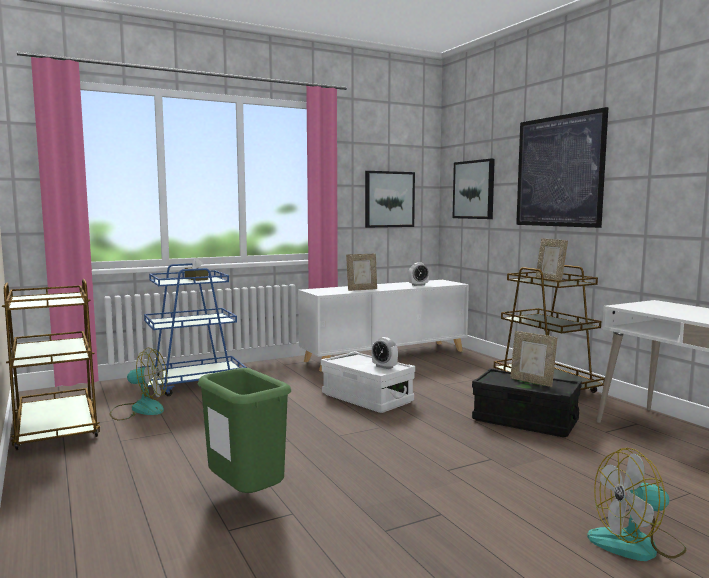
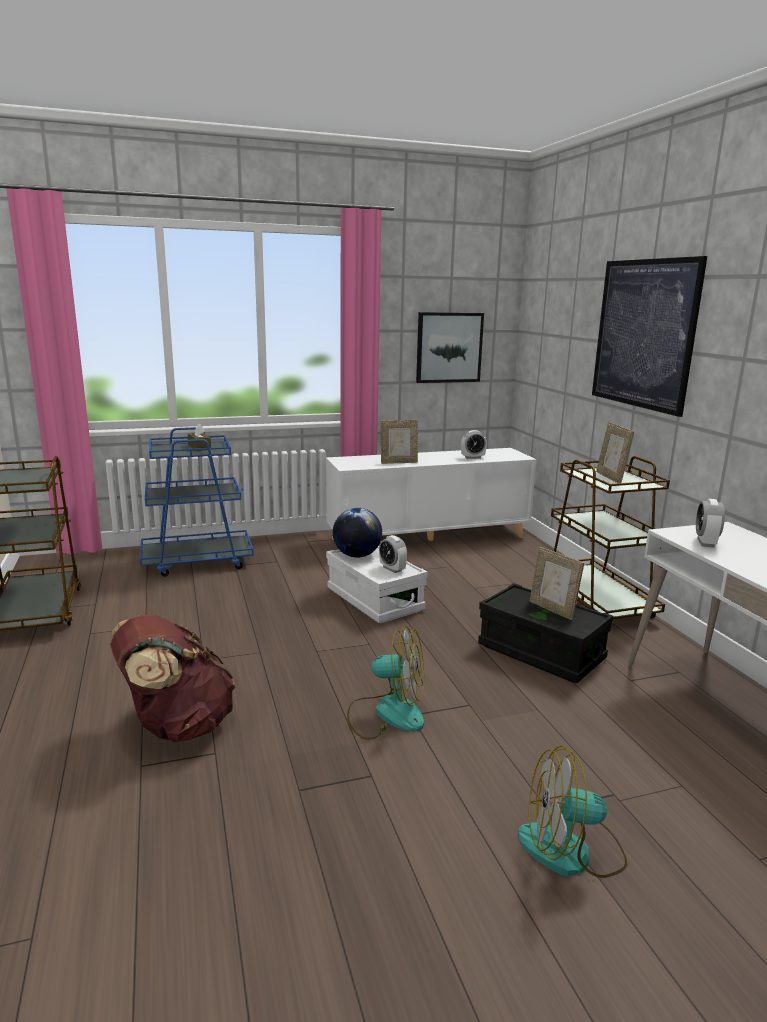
camera: 10 degrees right, 10 degrees up
(139, 409) = (127, 592): fan -> fan (387, 713)
(245, 498) = (177, 726): green trash can -> brown backpack
(348, 361) = (357, 555): none -> globe
(474, 189) = (552, 341): picture -> none
(652, 309) = (705, 542): none -> alarm clock

